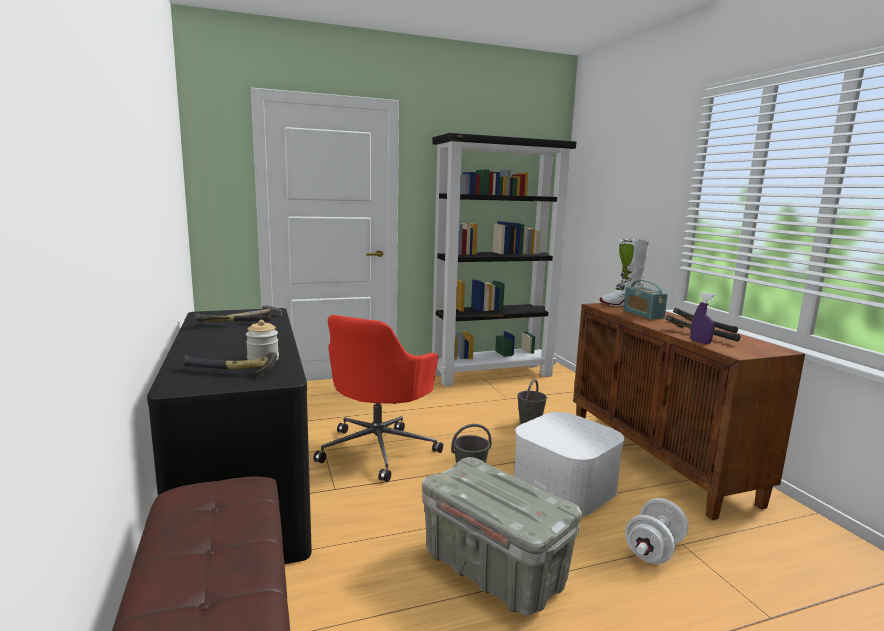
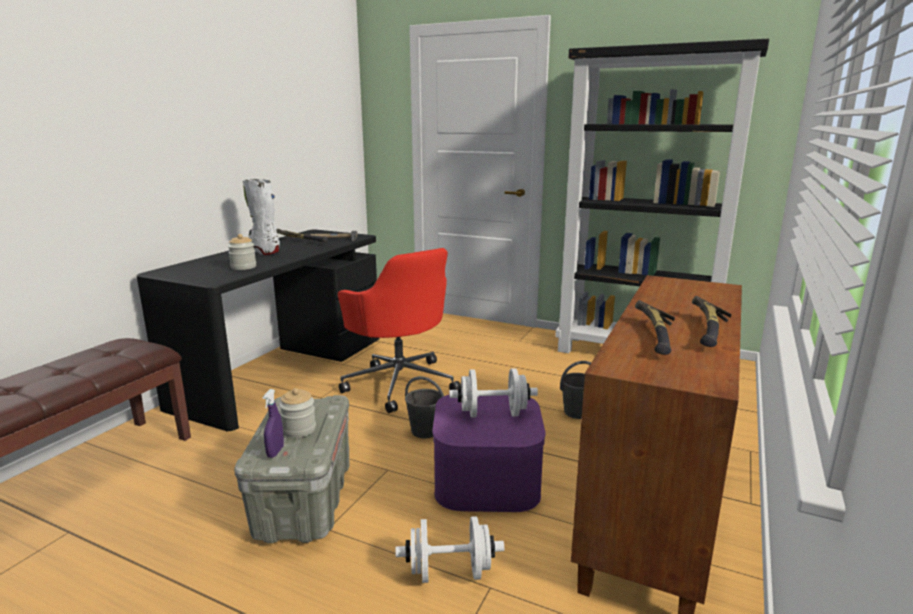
camera: 45 degrees right, 5 degrees up
(230, 373) = (203, 271): hammer -> none
(379, 449) = (400, 383): red office chair -> red office chair turned 105 degrees counterclockwise
(506, 493) = (299, 429): none -> jar
(565, 486) = (487, 478): white storage box -> purple storage box
(567, 430) = (493, 414): none -> white dumbbell
(620, 304) = (700, 285): white boot -> white boot (258, 252)
(643, 314) = (682, 300): radio -> none
(700, 342) = (620, 343): purple spray bottle -> purple spray bottle (275, 452)

